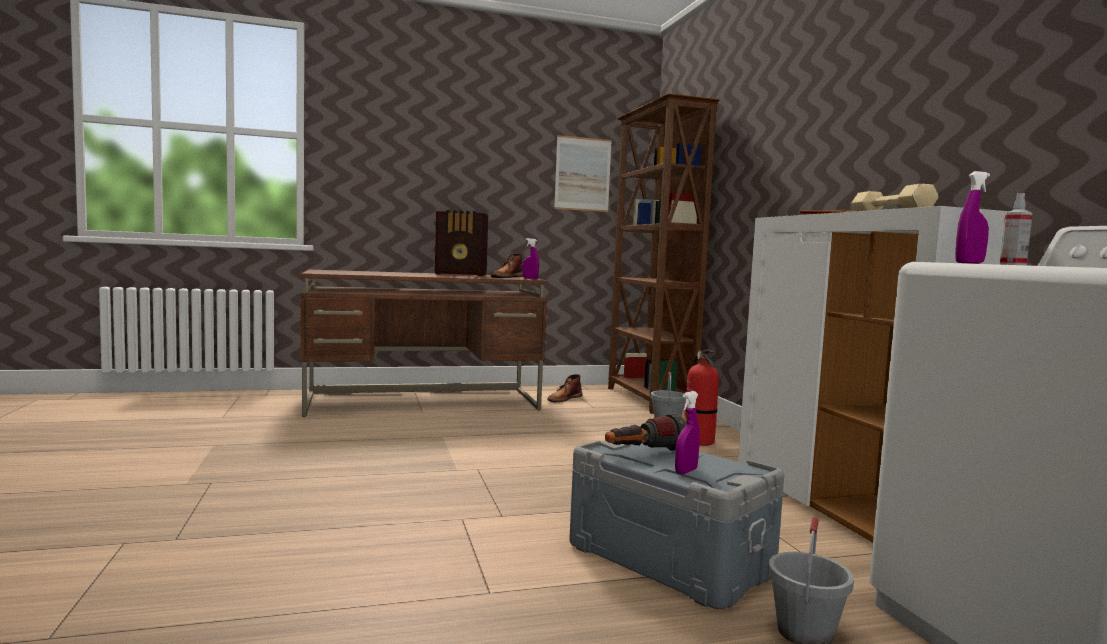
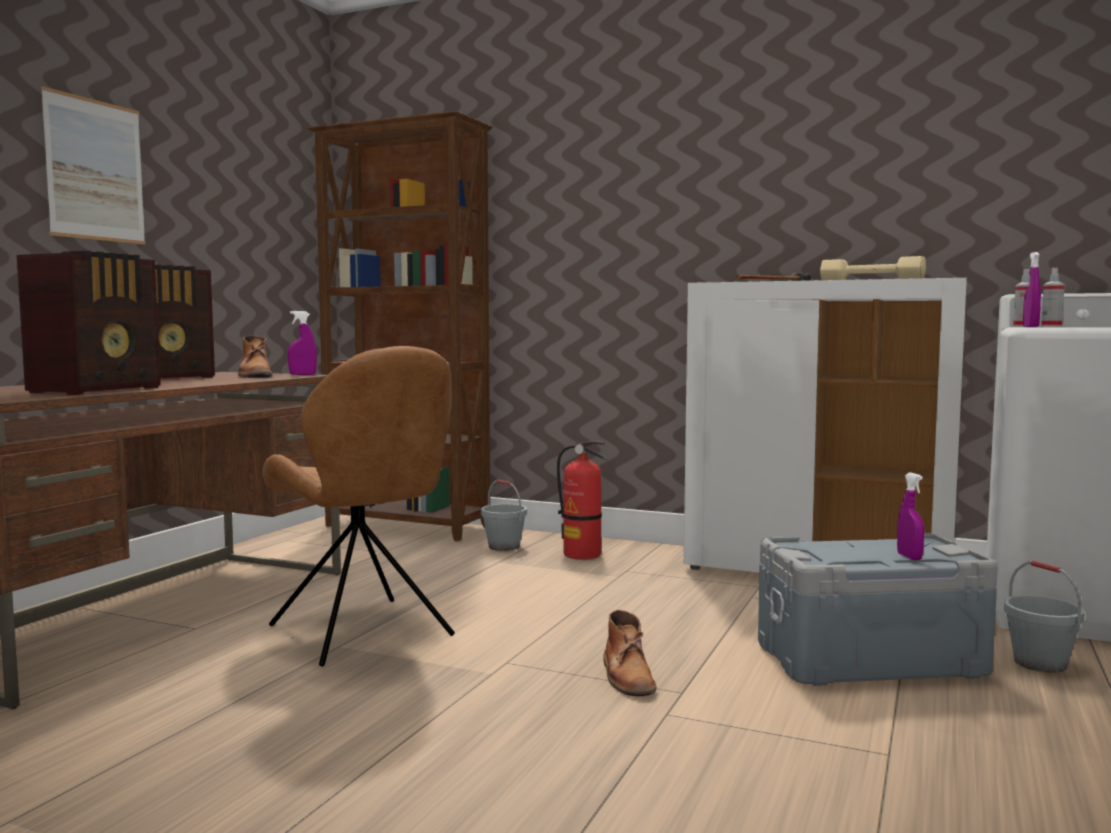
camera: 50 degrees left, 0 degrees up
(382, 274) = (99, 390): none -> radio
(467, 435) = (363, 633): none -> brown chair
(564, 398) = (318, 552): brown boot -> brown boot (627, 676)
(582, 174) = (259, 207): picture -> picture (95, 170)
(643, 453) = (838, 555): flashlight -> none
(1029, 265) = (1051, 327): none -> spray bottle

